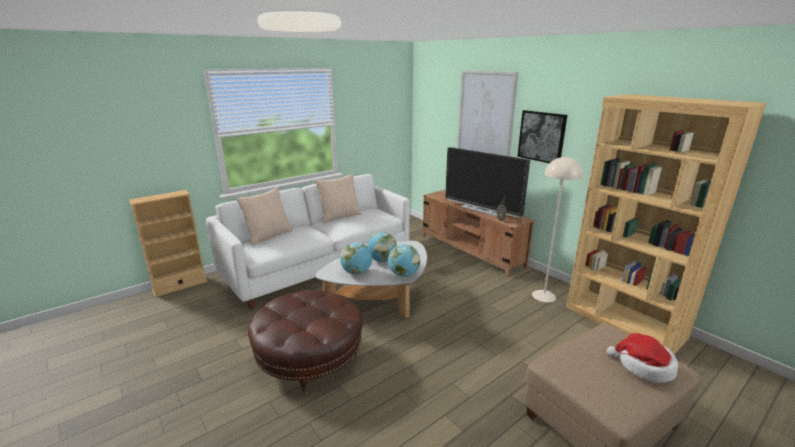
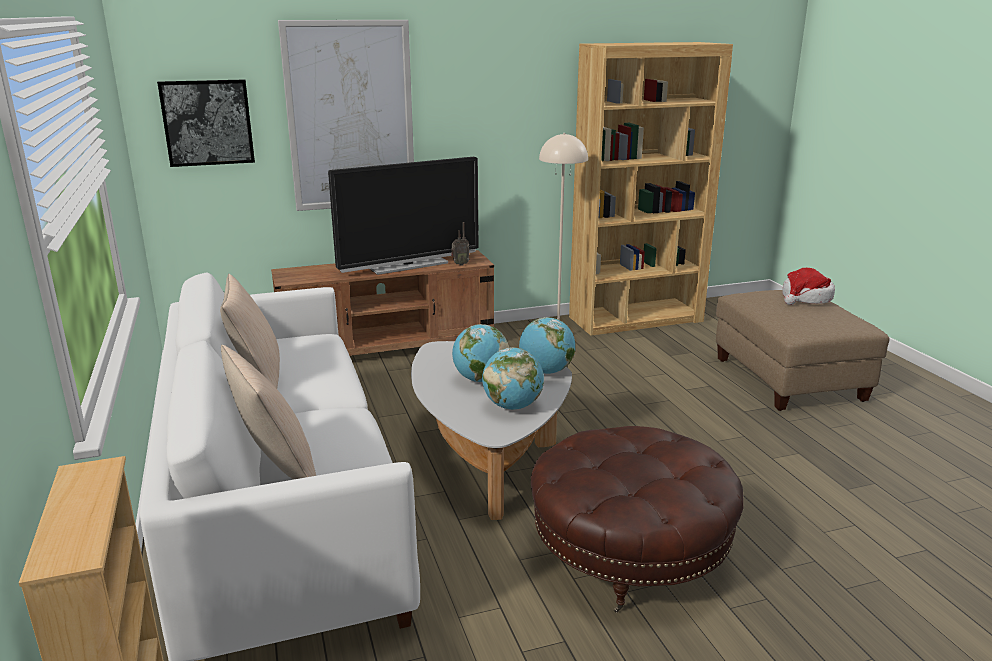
camera: 70 degrees left, 0 degrees up
(541, 136) = (465, 119): picture -> picture (207, 122)

